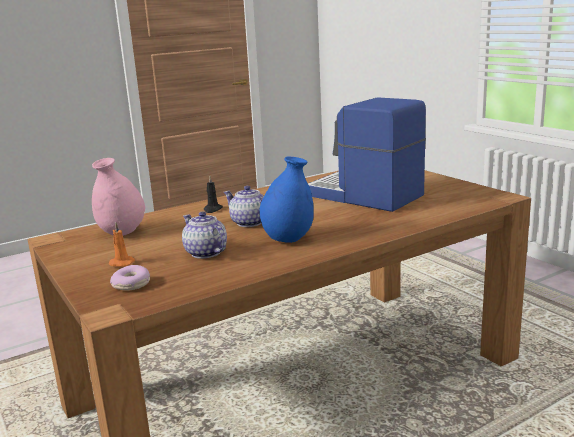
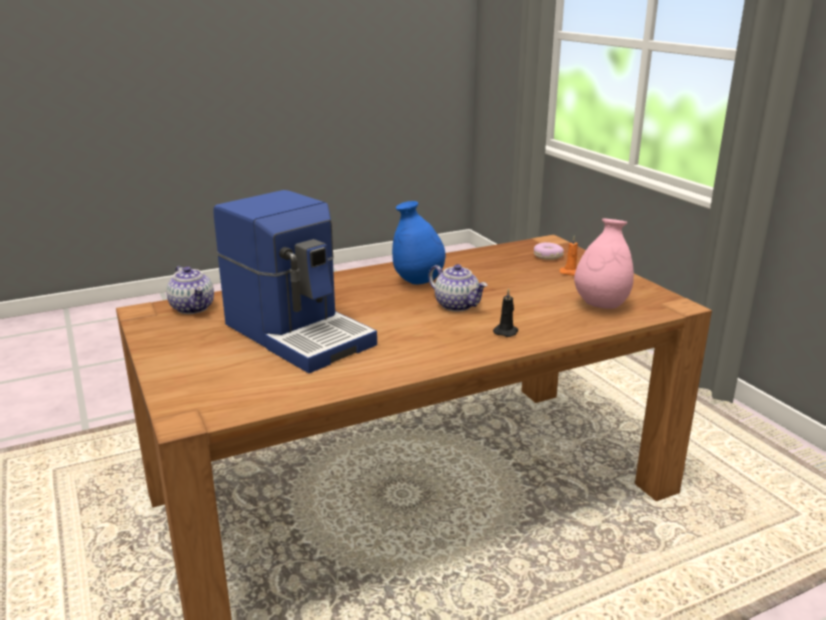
camera: 175 degrees left, 5 degrees up
(205, 253) = (497, 275): teapot -> teapot (193, 308)

